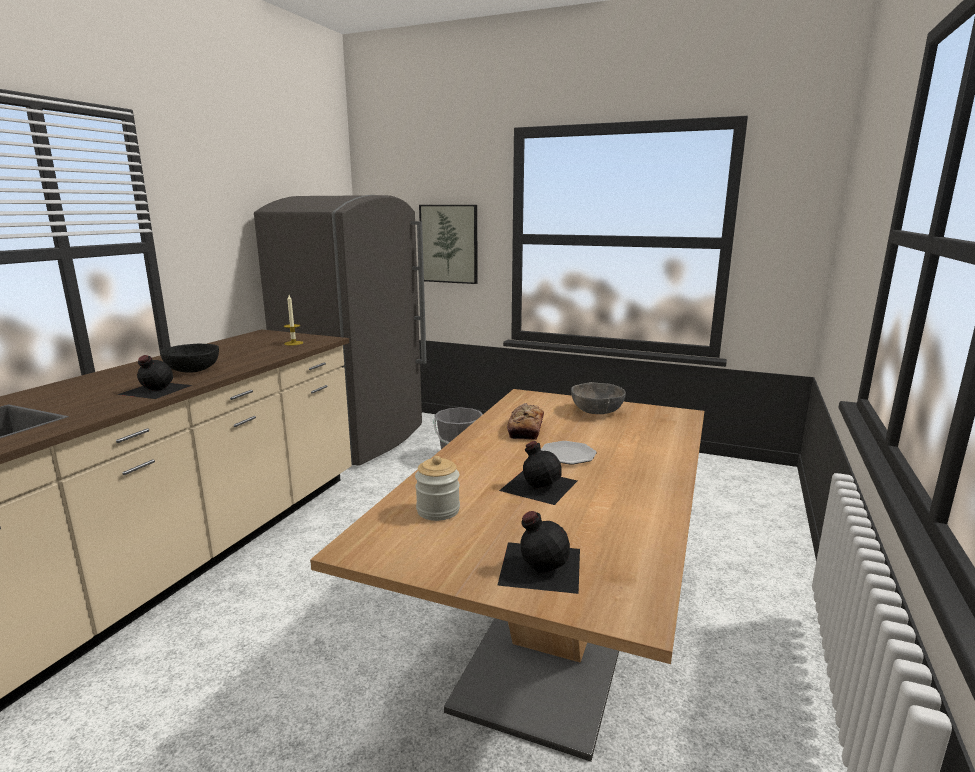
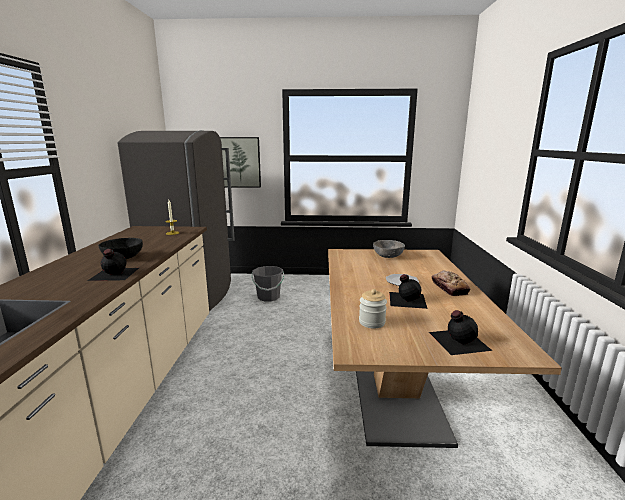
camera: 20 degrees left, 0 degrees up
(525, 429) = (363, 270): bread -> bread (449, 288)

